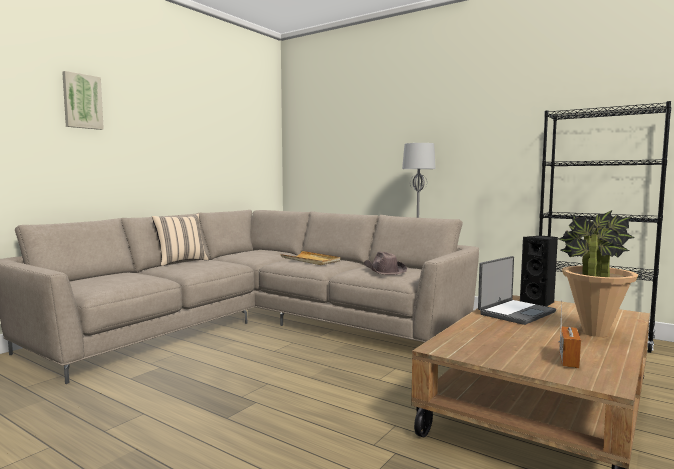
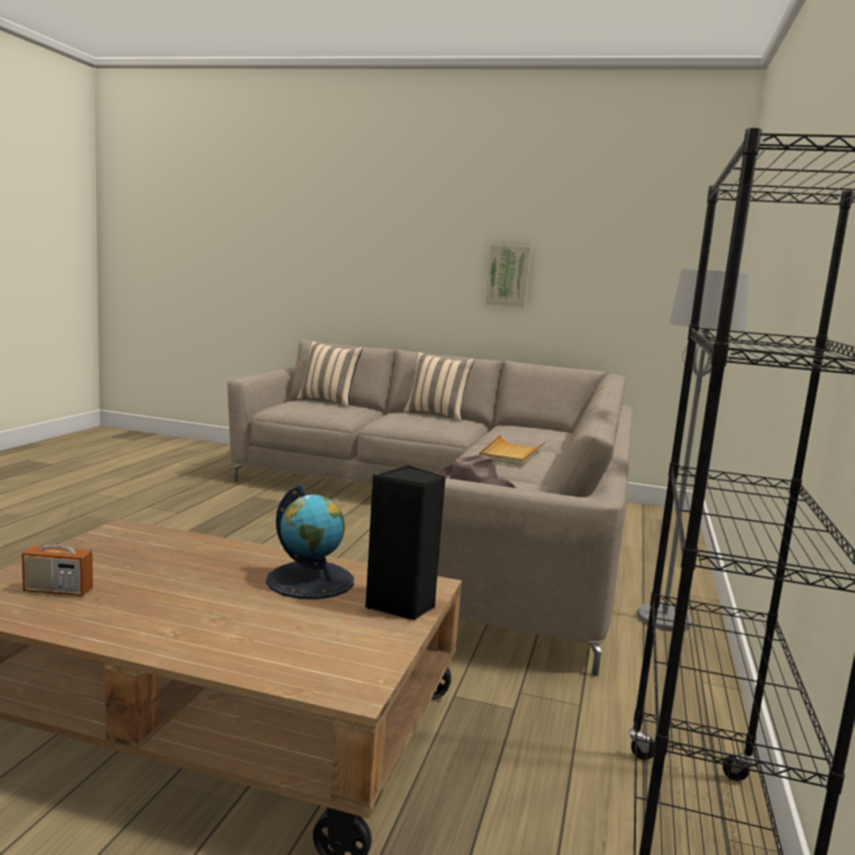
camera: 70 degrees right, 5 degrees up
(82, 101) = (389, 217): picture -> picture (508, 276)
(89, 277) = (328, 401): none -> beige pillow
(515, 313) = (310, 580): laptop -> globe
(594, 333) = (193, 627): potted plant -> none

